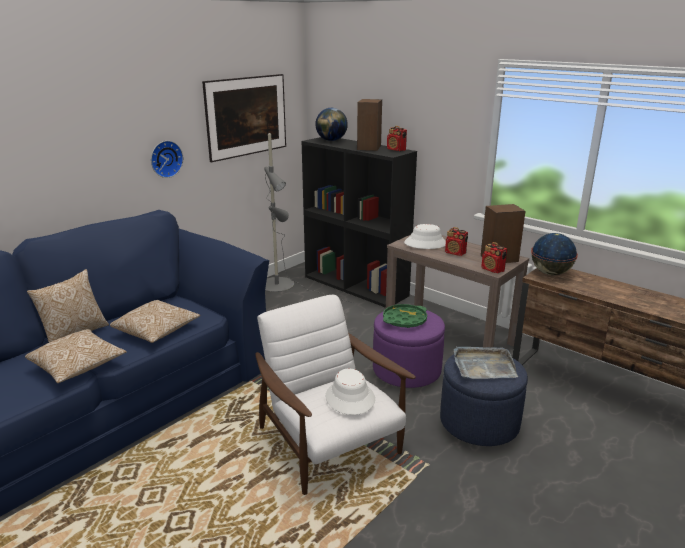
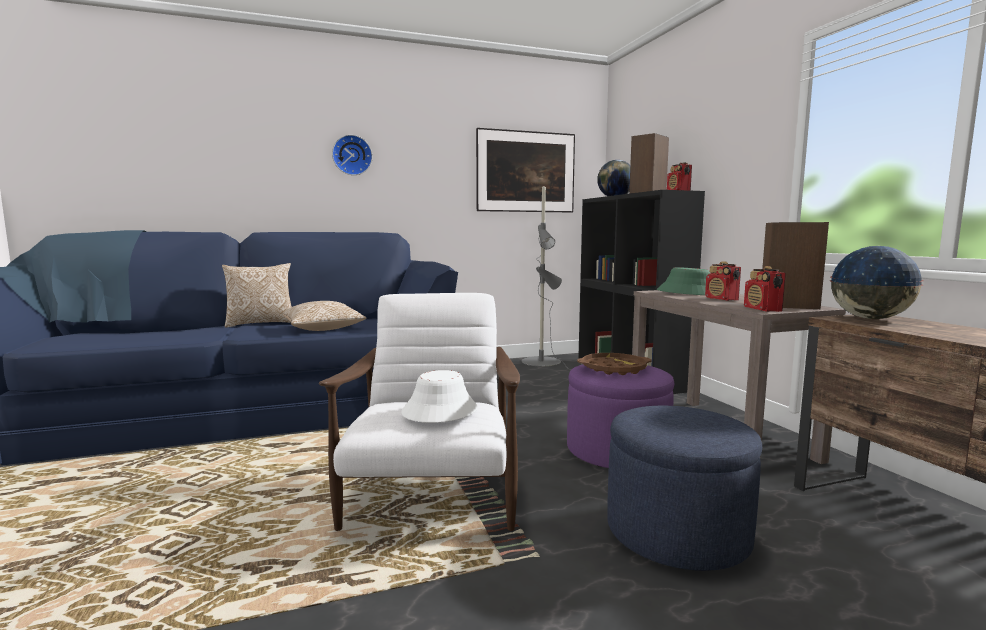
camera: 30 degrees right, 15 degrees down
(78, 367) = (219, 334): pillow -> none
(165, 158) = (426, 198): wall clock -> wall clock (352, 155)
(404, 320) = (613, 369): green tray -> brown tray
(425, 243) = (688, 293): white hat -> green hat
(483, 365) = (681, 421): grey tray -> none

